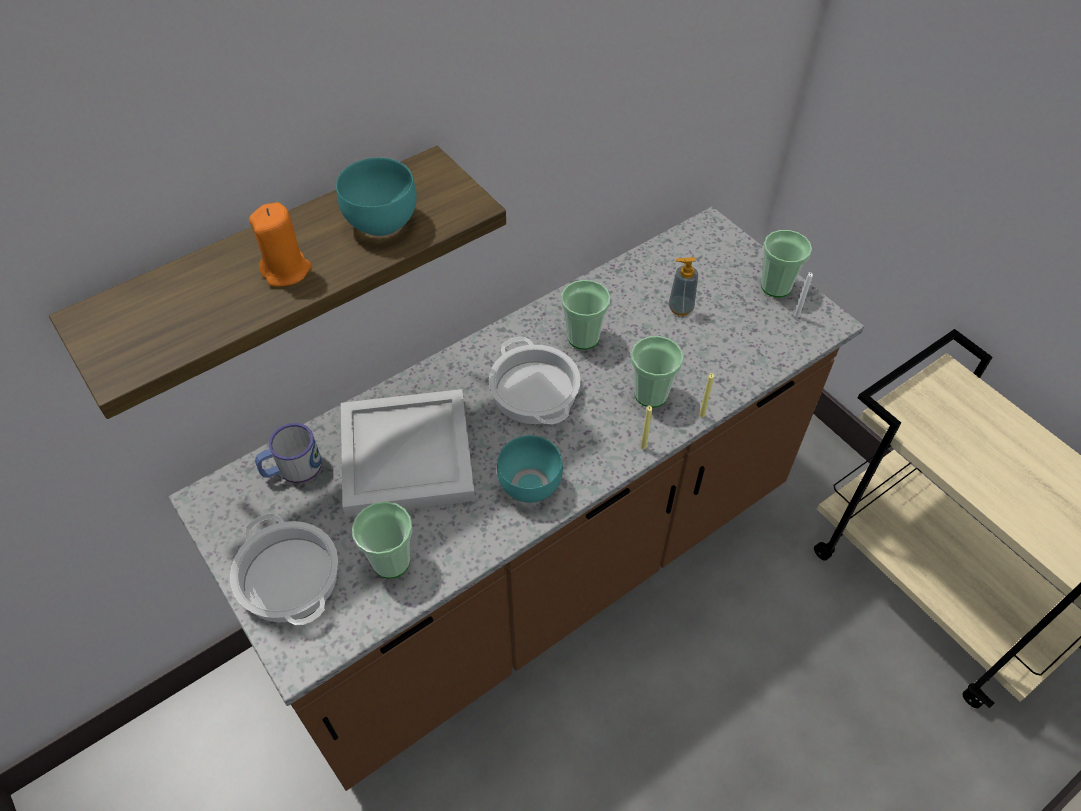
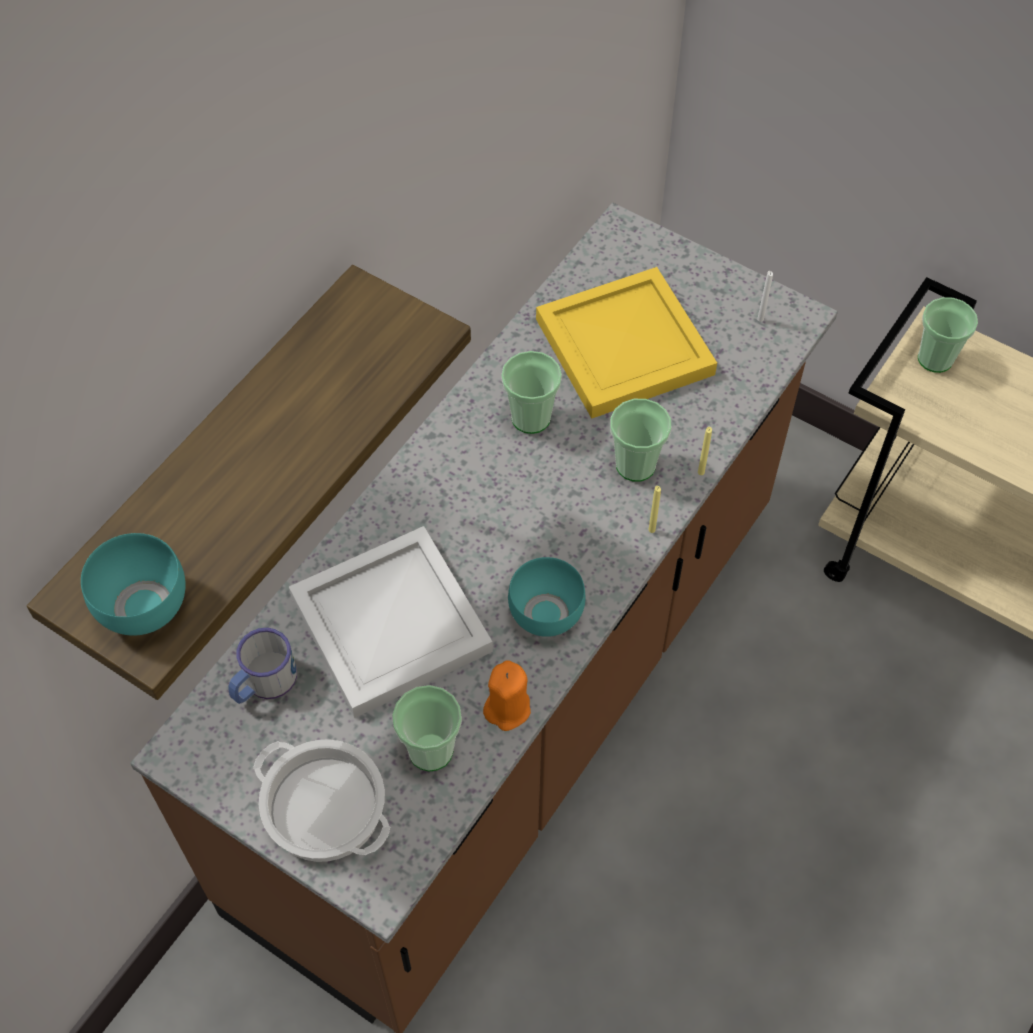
camera: 20 degrees left, 5 degrees up
(287, 270) = (268, 471): orange candle -> orange candle (507, 708)
(380, 221) = (339, 380): turquoise bowl -> turquoise bowl (140, 605)
(535, 391) = (504, 501): cooking pot -> none
(680, 308) = (627, 347): soap dispenser -> yellow tray
(776, 286) = (724, 289): cup -> cup (935, 358)

